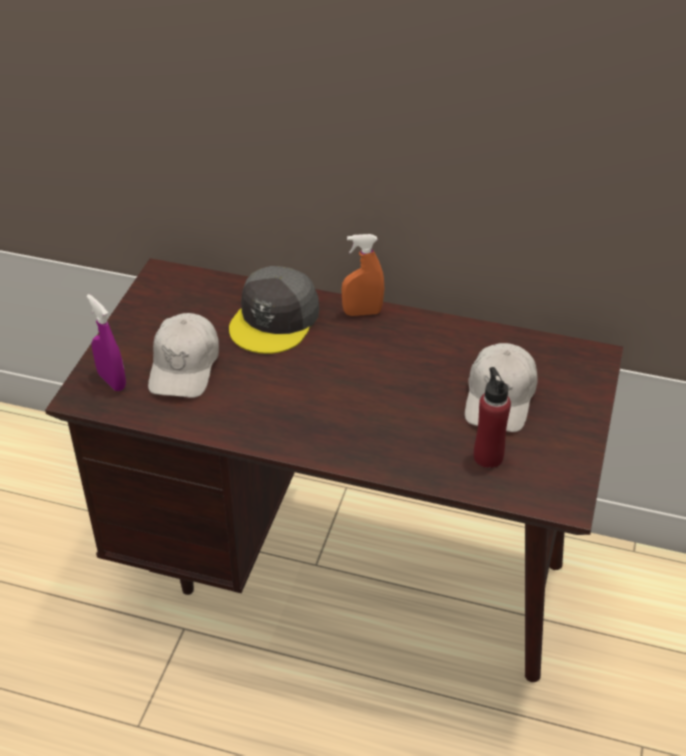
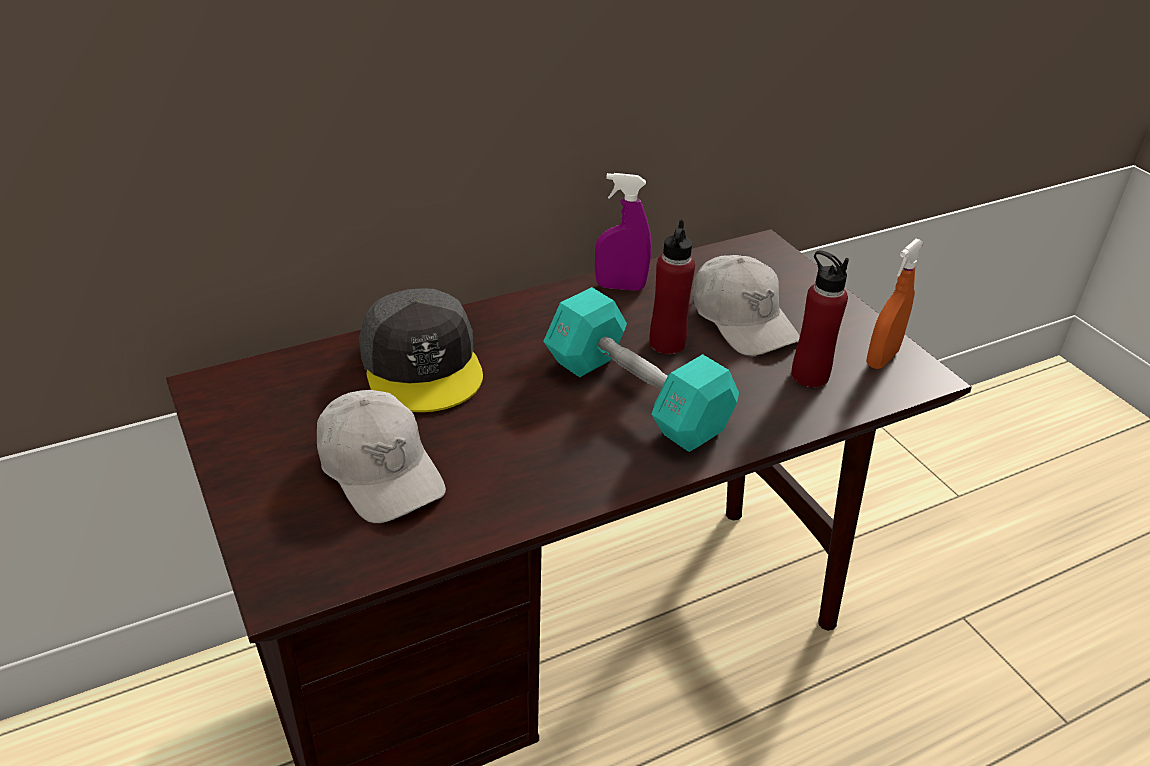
camera: 45 degrees left, 5 degrees down
(112, 381) = (304, 542): purple spray bottle -> purple spray bottle (620, 287)
(362, 312) = (507, 311): orange spray bottle -> orange spray bottle (882, 359)
(364, 405) = (635, 396): none -> turquoise dumbbell
(428, 385) = (667, 343): none -> red bottle

